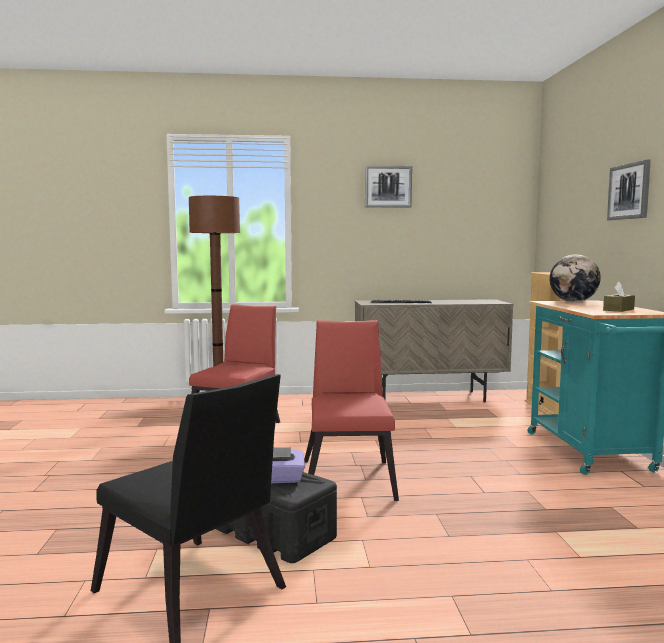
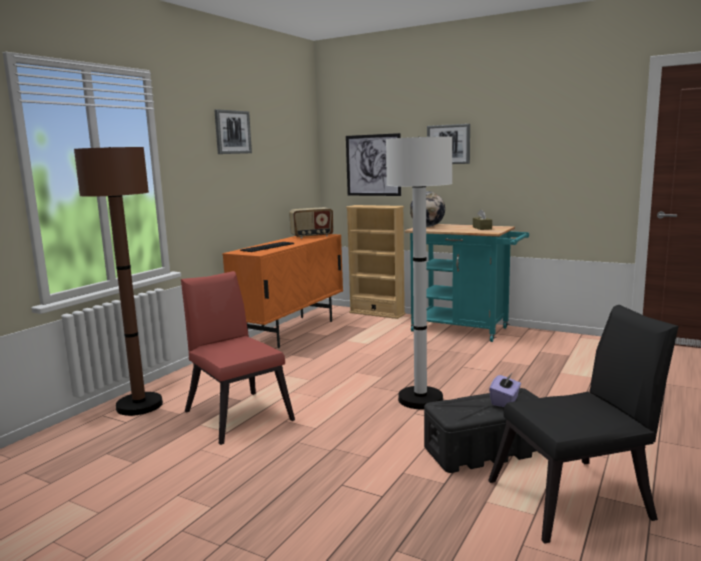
camera: 55 degrees left, 5 degrees up
(349, 477) = (420, 399): red chair -> white floor lamp
(430, 398) = (291, 331): beige cabinet -> orange cabinet
(479, 301) = (312, 236): none -> radio
(569, 223) = (373, 165): none -> picture

